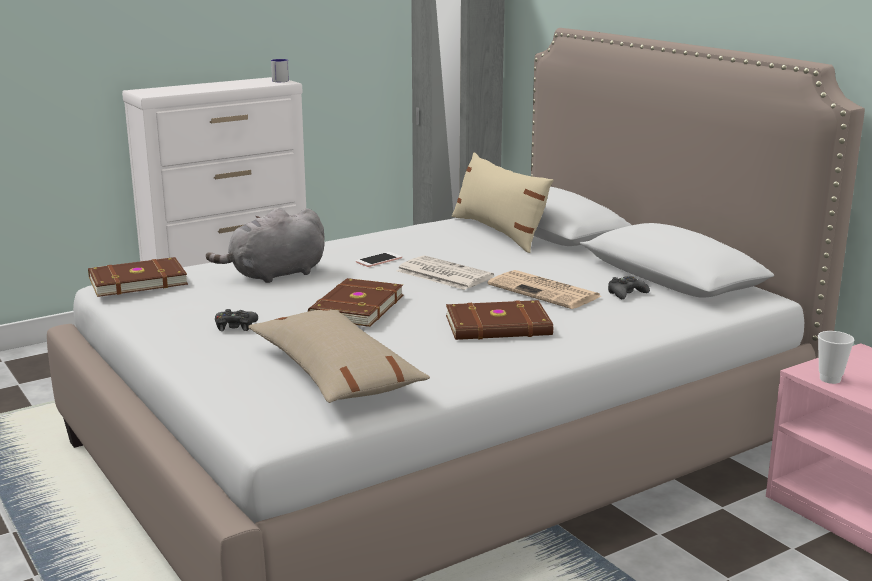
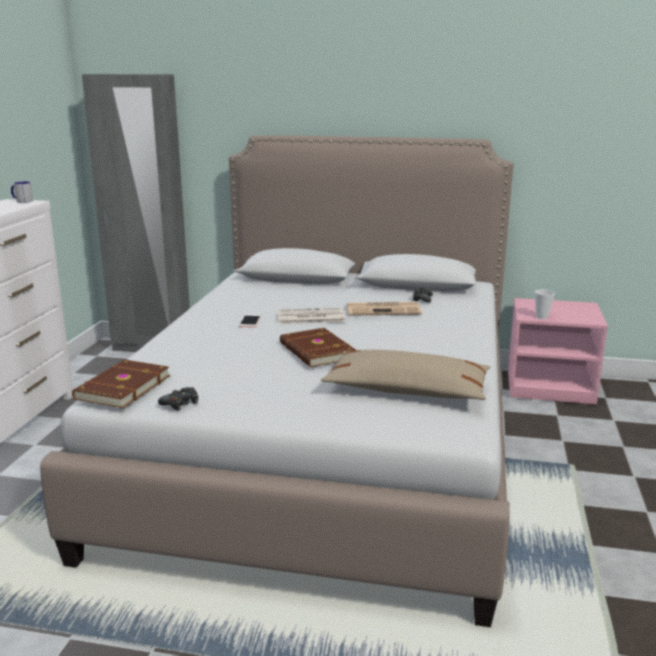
camera: 45 degrees left, 0 degrees up
(235, 326) = (276, 389): black game controller -> black game controller (180, 403)
(274, 275) = (209, 351): grey plush toy -> none
(499, 232) = (273, 286): beige pillow -> none
(499, 326) = (414, 335): brown book -> none

